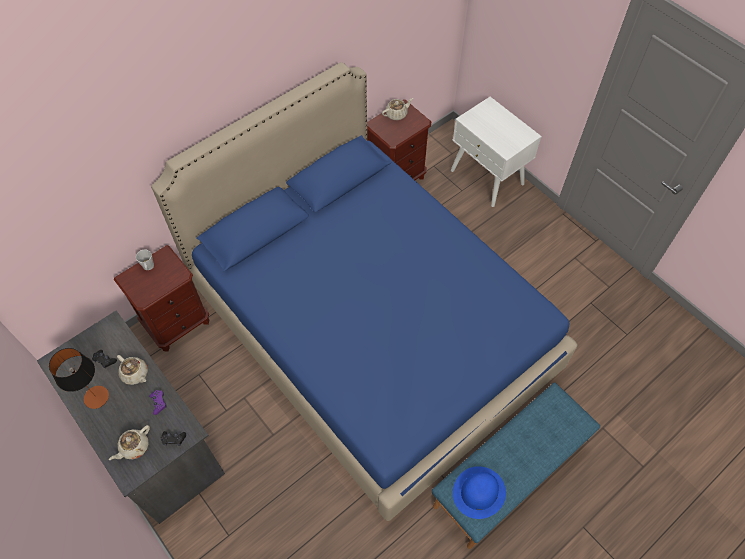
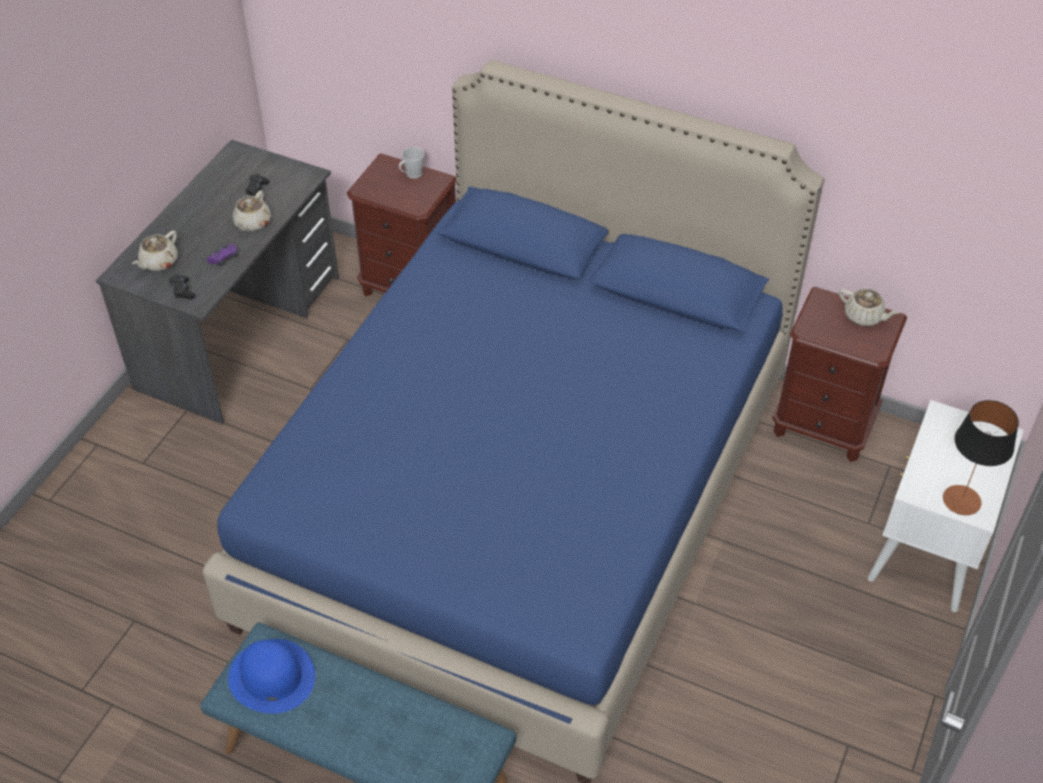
camera: 65 degrees right, 10 degrees down
(96, 397) = (207, 204): table lamp -> table lamp (961, 500)
(134, 447) = (158, 262): beige teapot -> beige teapot turned 75 degrees counterclockwise

